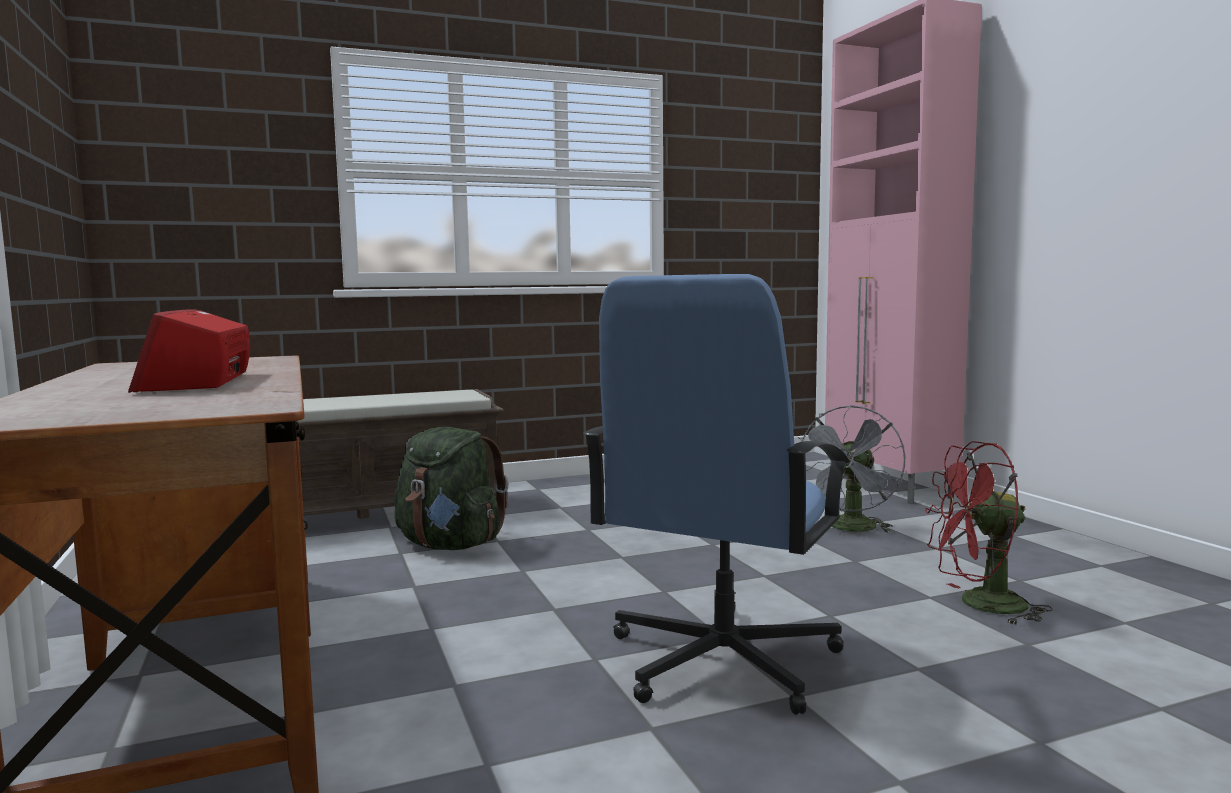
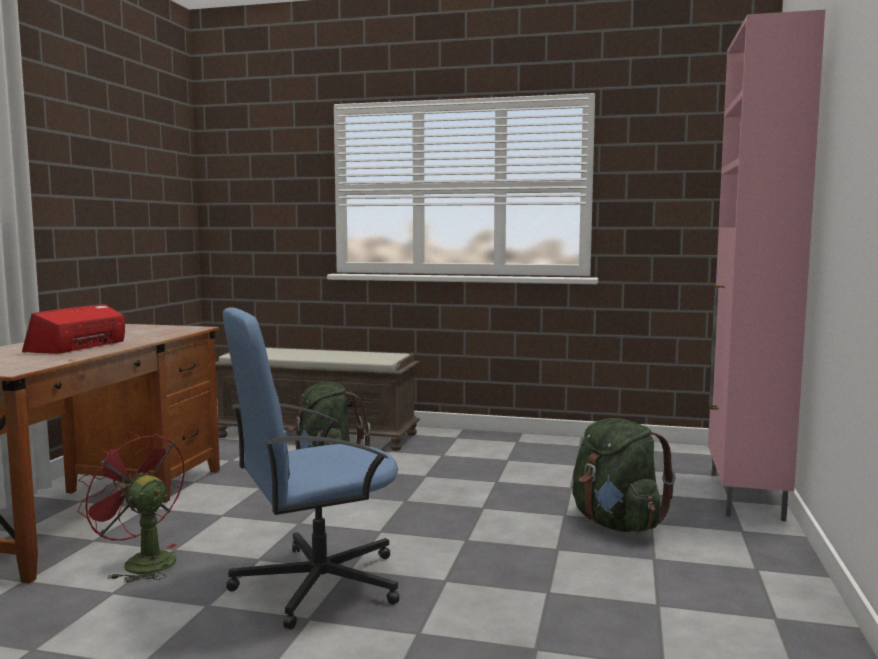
camera: 35 degrees right, 0 degrees up
(851, 529) = (616, 524): grey fan -> green backpack
(980, 605) = (572, 611): red fan -> red fan (141, 562)

